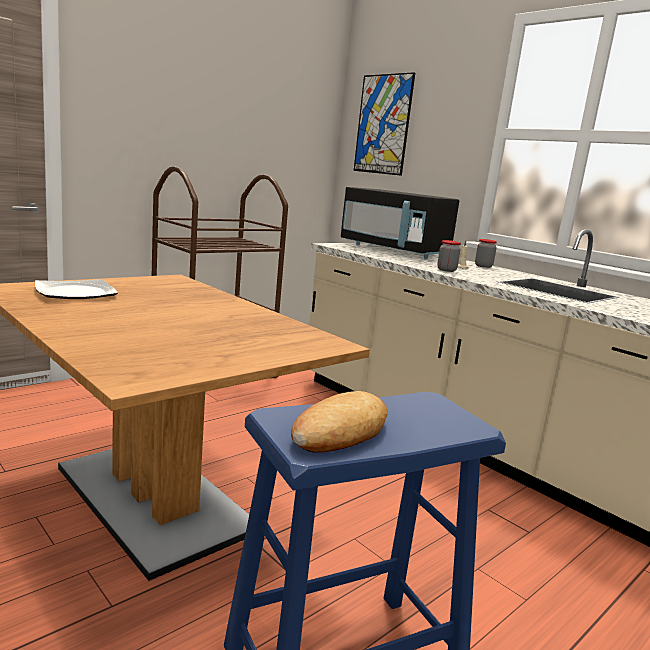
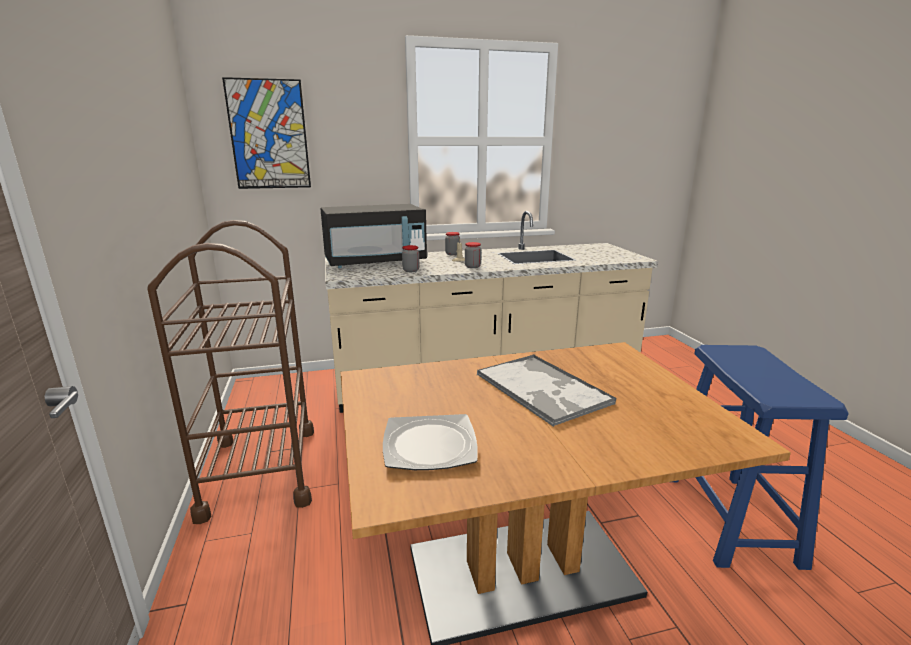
camera: 60 degrees left, 5 degrees up
(194, 317) = (543, 389): none -> tray
(340, 431) = (786, 384): bread -> none
(388, 257) = (411, 270): none -> jar

